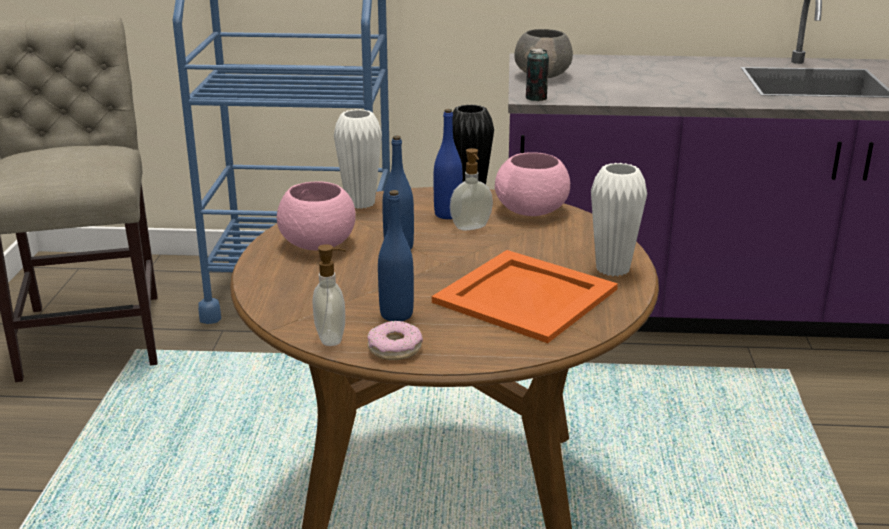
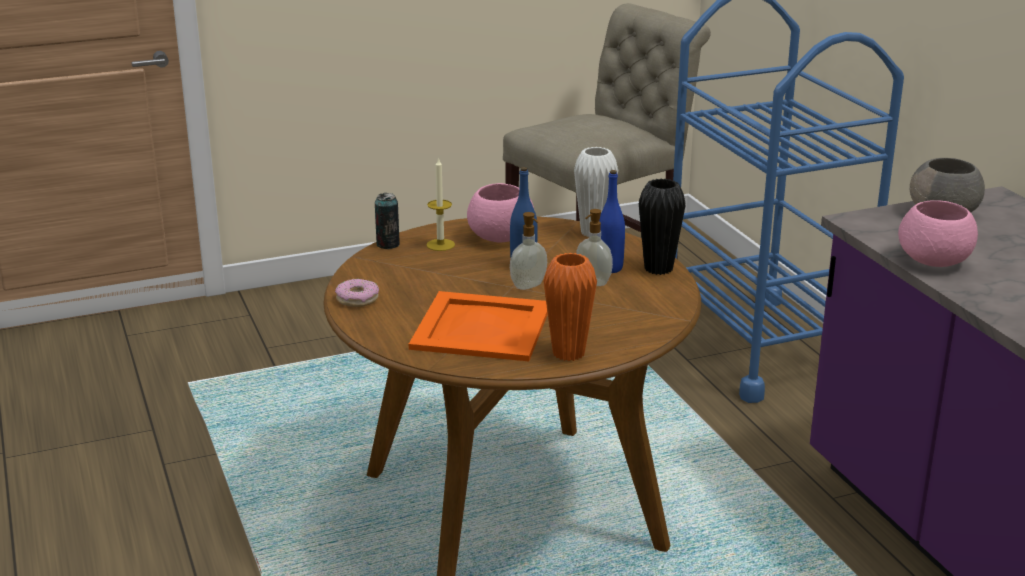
camera: 65 degrees right, 0 degrees up
(300, 276) = (440, 245): none -> candle
(332, 338) = (356, 277): soap dispenser -> soap dispenser (529, 286)
(396, 314) = (408, 289): blue bottle -> none
(532, 211) = (659, 299): pink bowl -> pink bowl (934, 261)
(536, 98) = (858, 223): can -> can (388, 244)
(612, 269) = (568, 353): white vase -> orange vase

